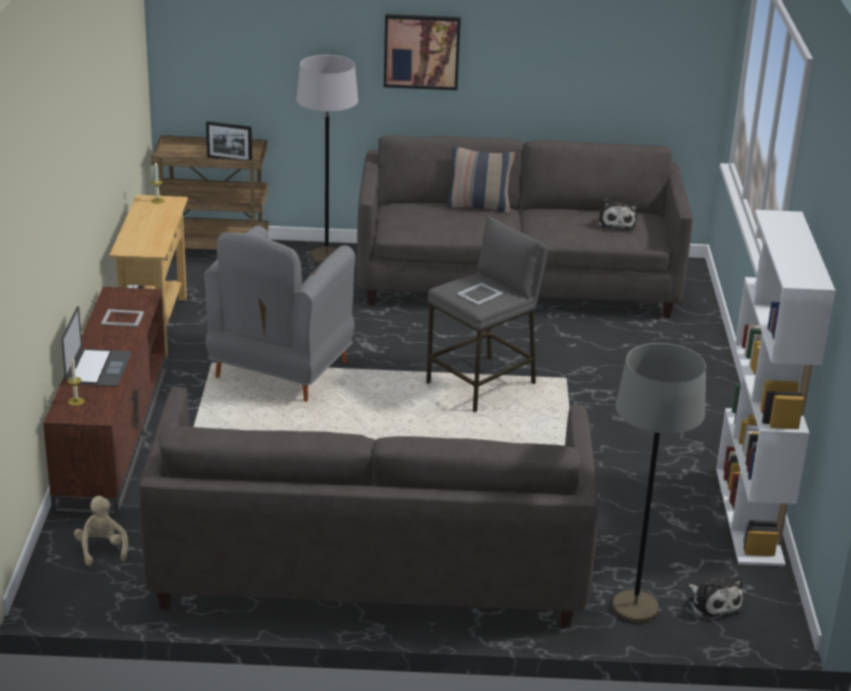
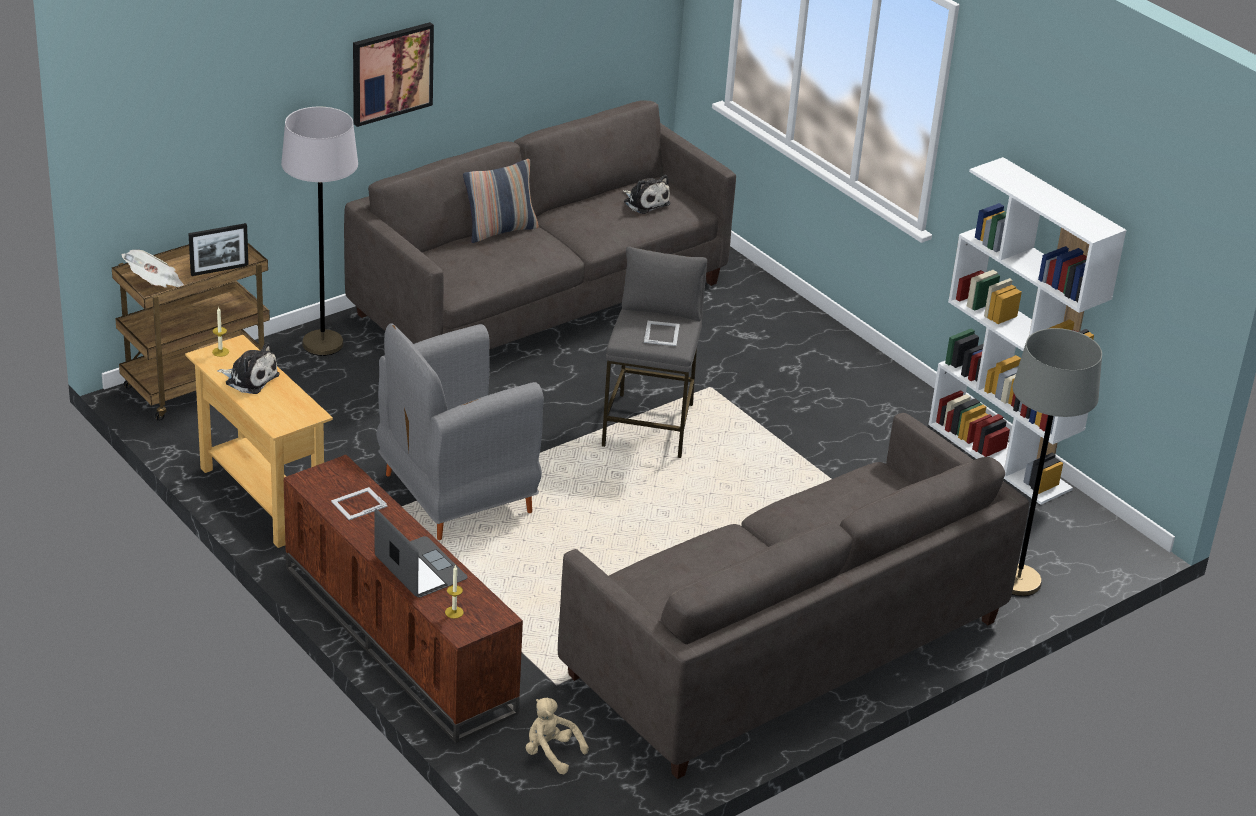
camera: 40 degrees left, 5 degrees up
(179, 154) = (155, 283): none -> newspaper
(280, 371) = (455, 495): grey armchair -> grey armchair turned 75 degrees clockwise
(713, 604) = (1063, 549): plush toy -> plush toy (249, 378)

